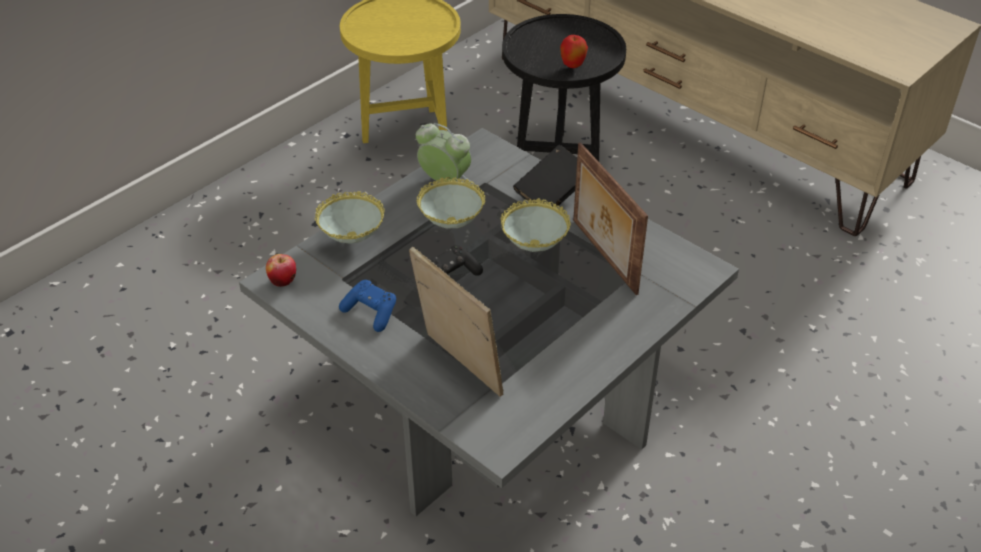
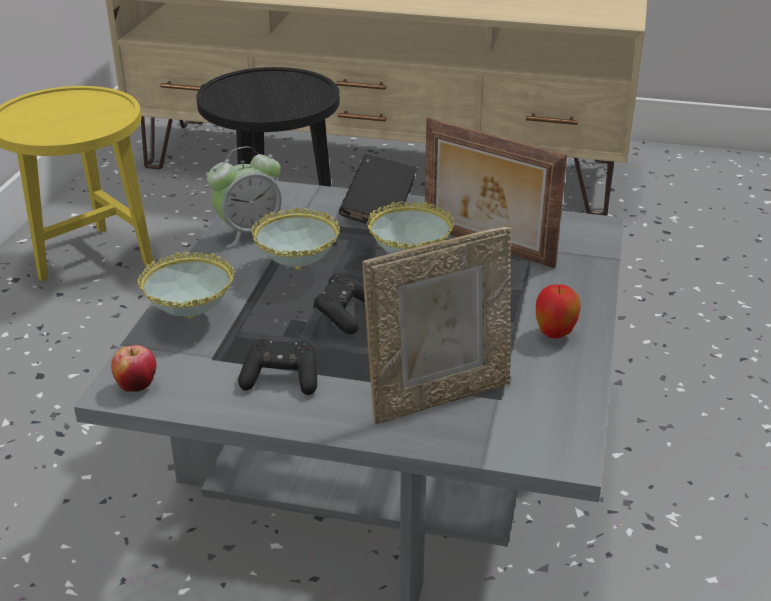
camera: 30 degrees left, 10 degrees down
(371, 312) = (281, 379): blue game controller -> black game controller
(445, 181) = (249, 232): alarm clock -> alarm clock turned 150 degrees clockwise
(458, 367) = (439, 396): picture frame -> picture frame turned 135 degrees clockwise
(572, 66) = (294, 105): apple -> apple (554, 334)

